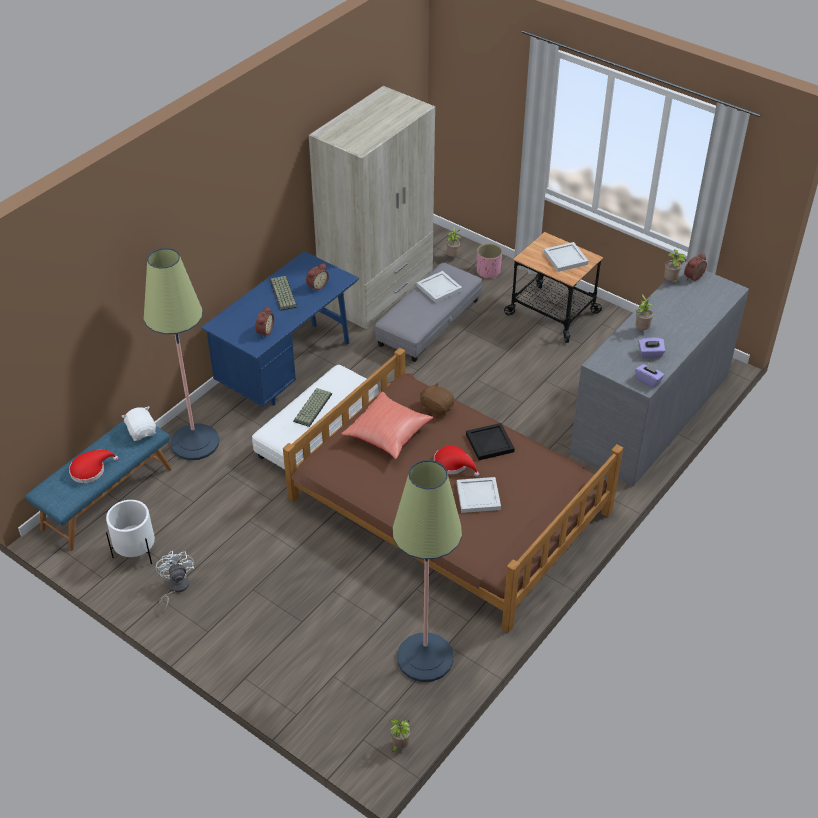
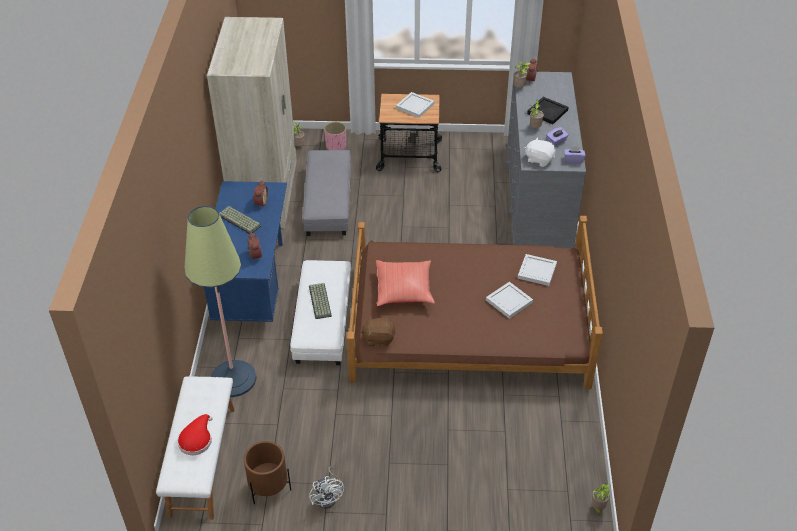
camera: 35 degrees left, 0 degrees up
(107, 498) = (202, 460): blue bench -> white bench
(136, 551) = (269, 488): white planter -> brown planter
(142, 432) = (209, 387): white plush toy -> white plush toy (539, 159)
(175, 588) = (328, 497): white fan -> white fan turned 150 degrees counterclockwise
(425, 657) = (555, 438): floor lamp -> none
(436, 408) = (419, 255): brown plush toy -> brown plush toy (379, 338)
(438, 288) = (326, 170): white tray -> white tray (536, 271)
(453, 464) = (470, 288): red hat -> none
(490, 443) = (480, 260): black tray -> black tray (548, 112)

